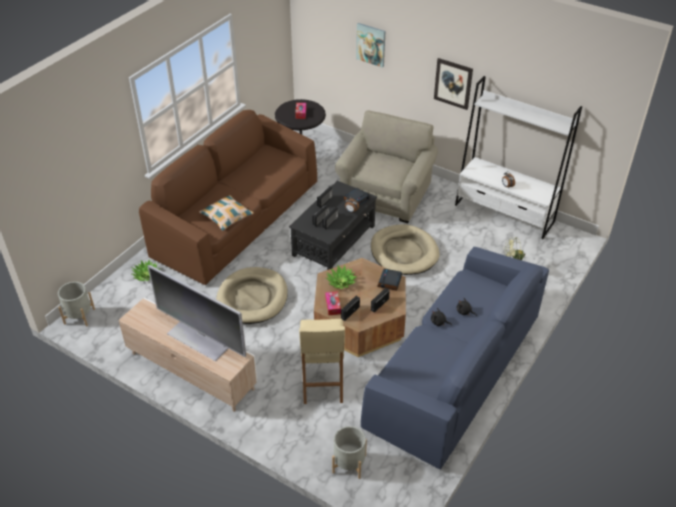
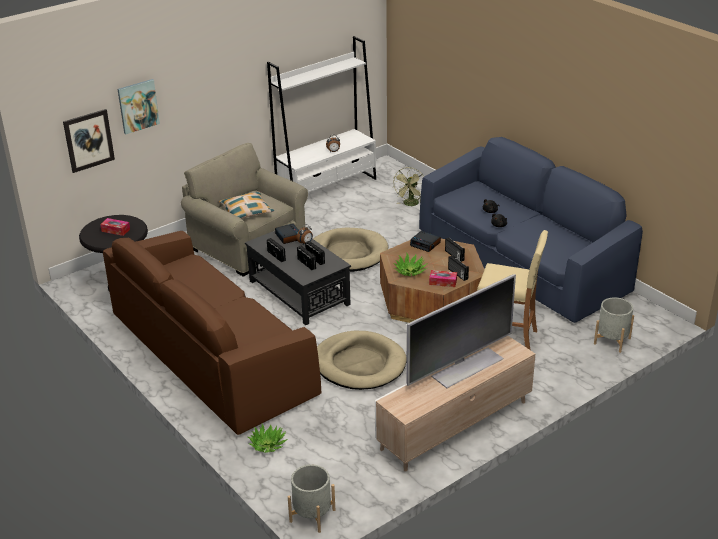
camera: 70 degrees left, 10 degrees down
(227, 216) = (258, 324): pillow -> pillow (246, 211)
(453, 83) = (236, 92): picture -> picture (88, 140)

